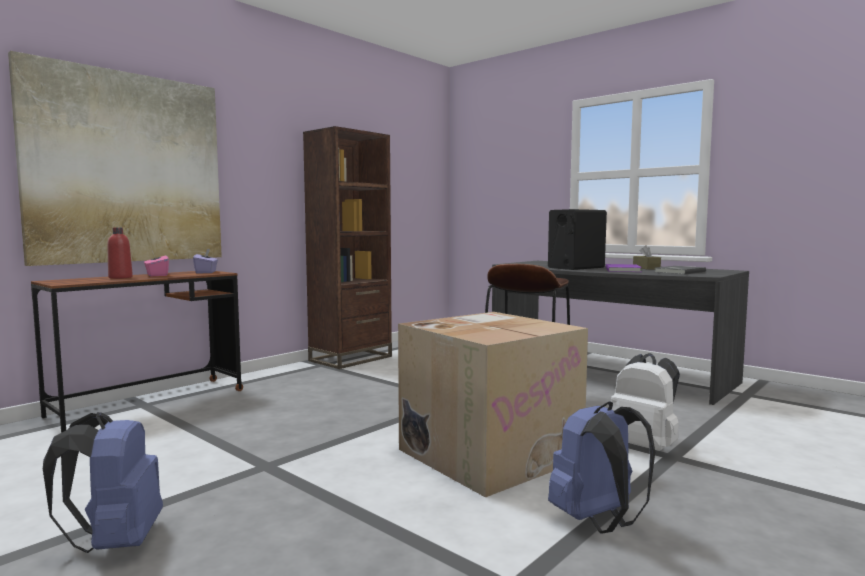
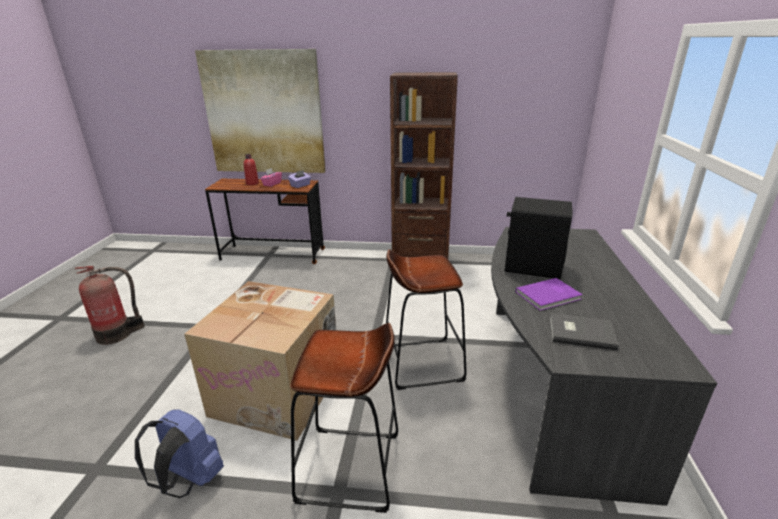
camera: 55 degrees right, 20 degrees up
(115, 542) = (117, 334): blue backpack -> fire extinguisher
(644, 446) = (350, 468): white backpack -> brown stool
(646, 268) = (602, 303): brown tissue box -> none

